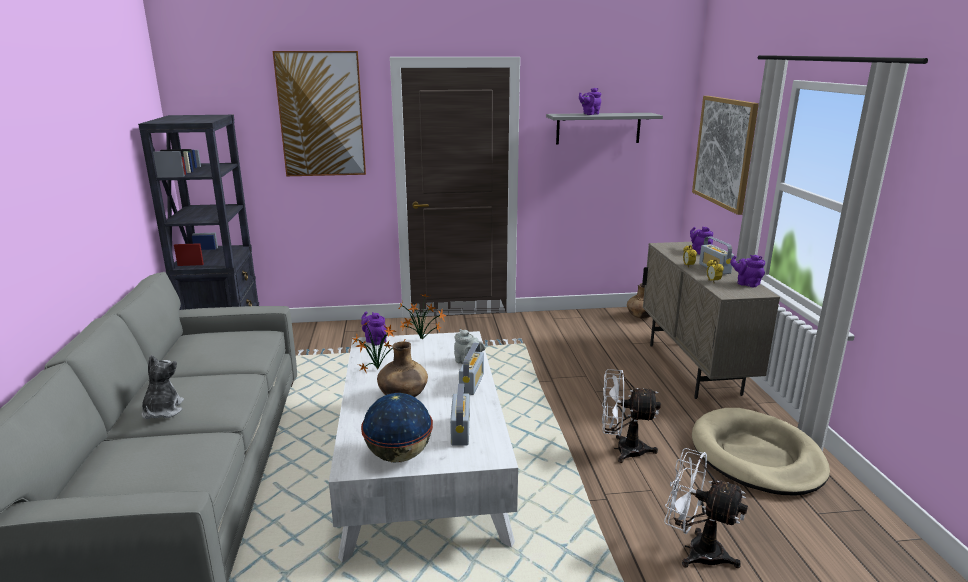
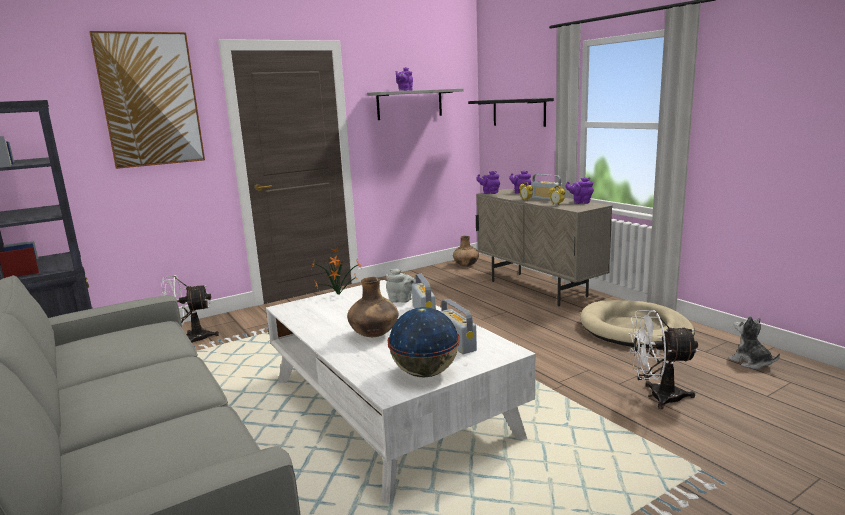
camera: 25 degrees left, 5 degrees down
(162, 411) = (114, 408): plush toy -> plush toy (751, 362)
(374, 341) = (292, 304): purple teapot -> purple teapot (489, 193)
(379, 369) = (324, 322): potted plant -> none
(622, 449) = (541, 350): white fan -> white fan (191, 339)
(724, 152) = (518, 112): picture -> black shelf

